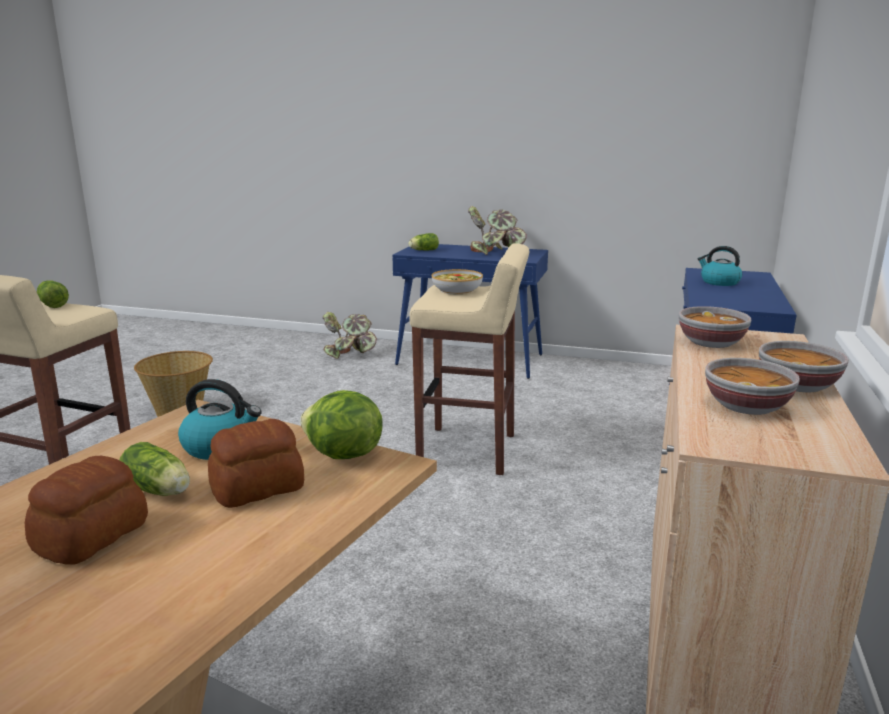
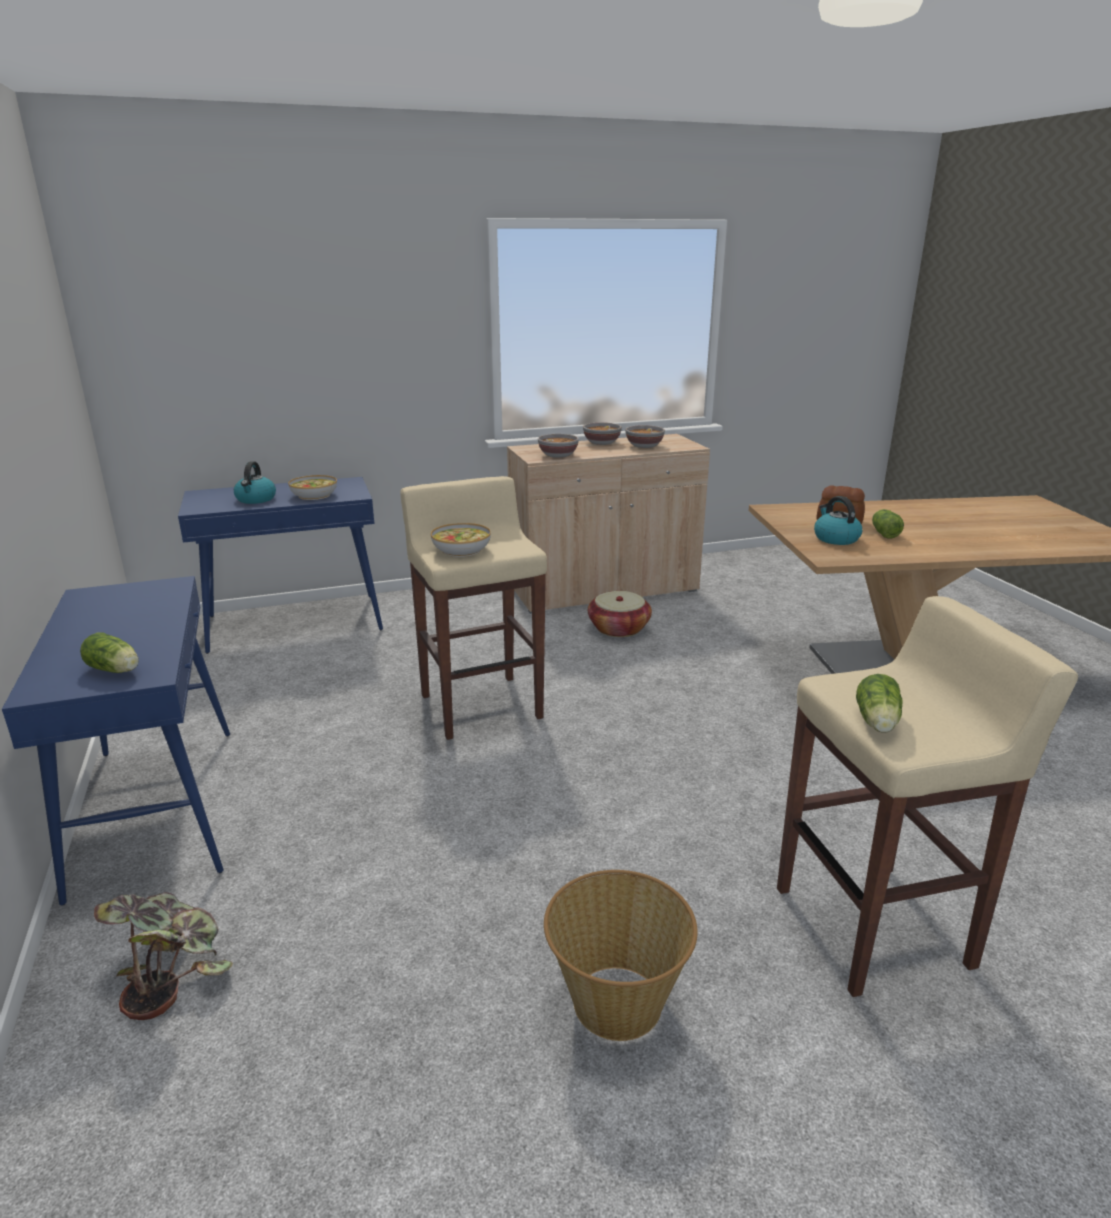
camera: 125 degrees left, 5 degrees up
(93, 536) = (922, 529): bread -> none
(342, 455) = (784, 517): lettuce -> none
(494, 252) = (108, 615): potted plant -> none
(556, 581) = (619, 628): none -> basket
(718, 294) = (314, 495): none -> bowl

